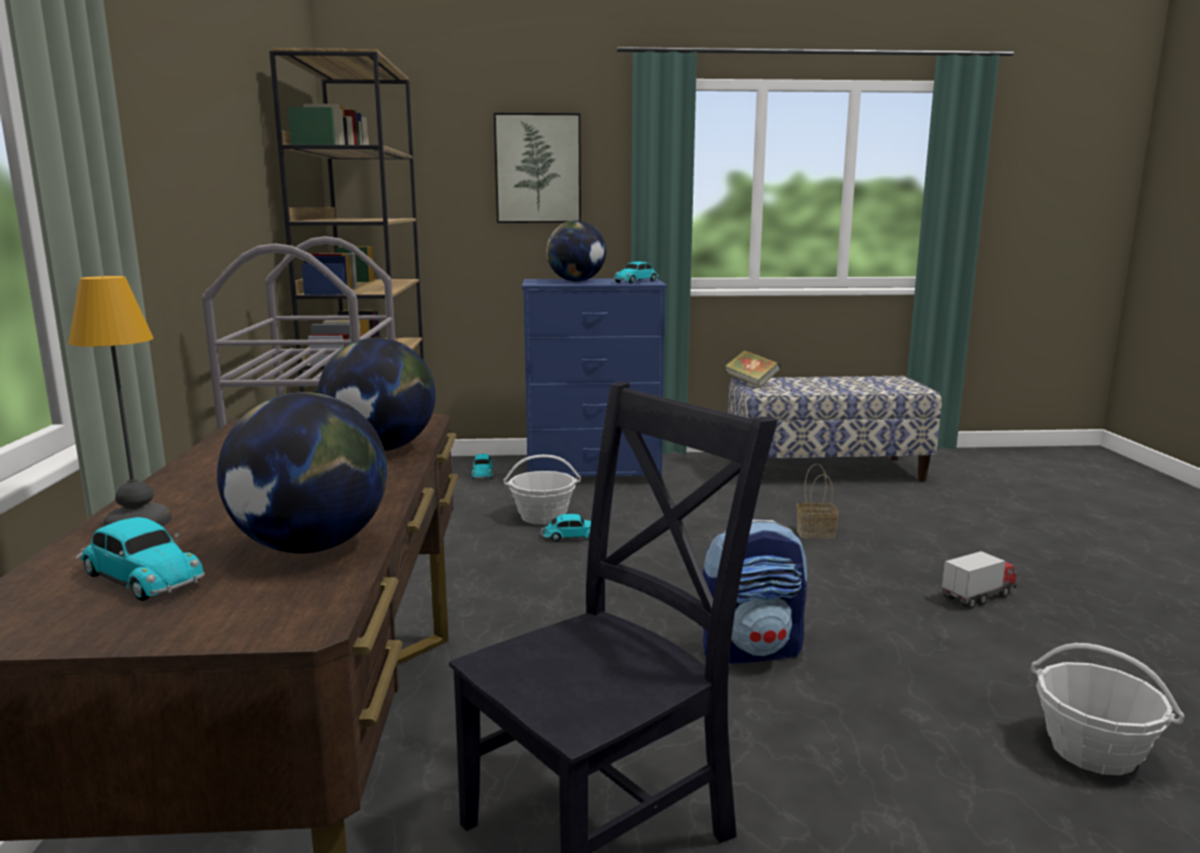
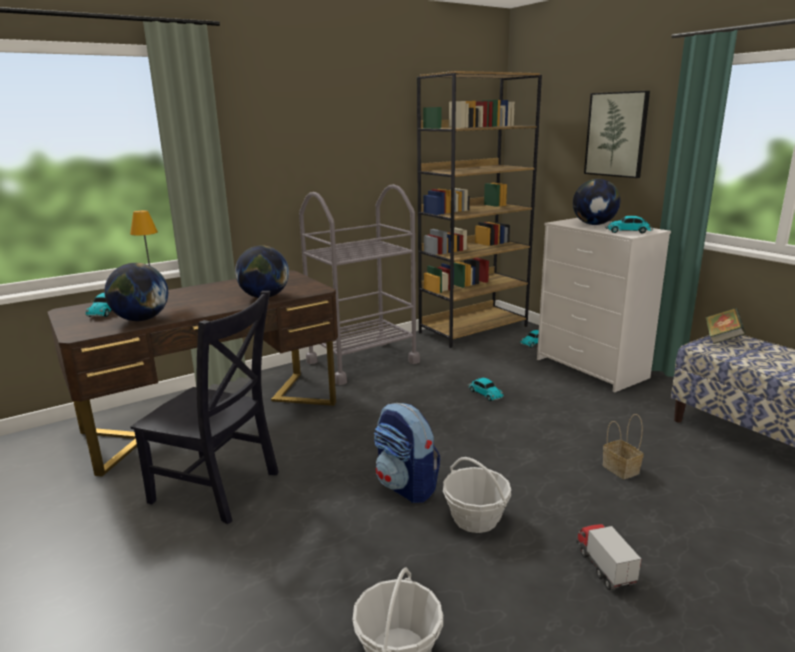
camera: 60 degrees right, 5 degrees up
(542, 516) = (500, 377): basket -> basket (475, 518)
(594, 474) = (592, 368): blue dresser -> white dresser
(978, 596) = (604, 567): toy truck -> toy truck turned 135 degrees counterclockwise

